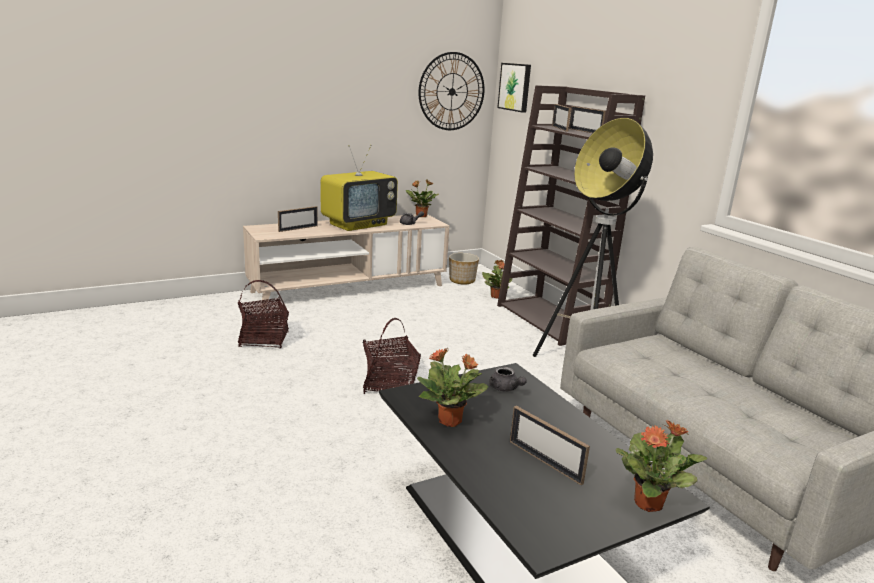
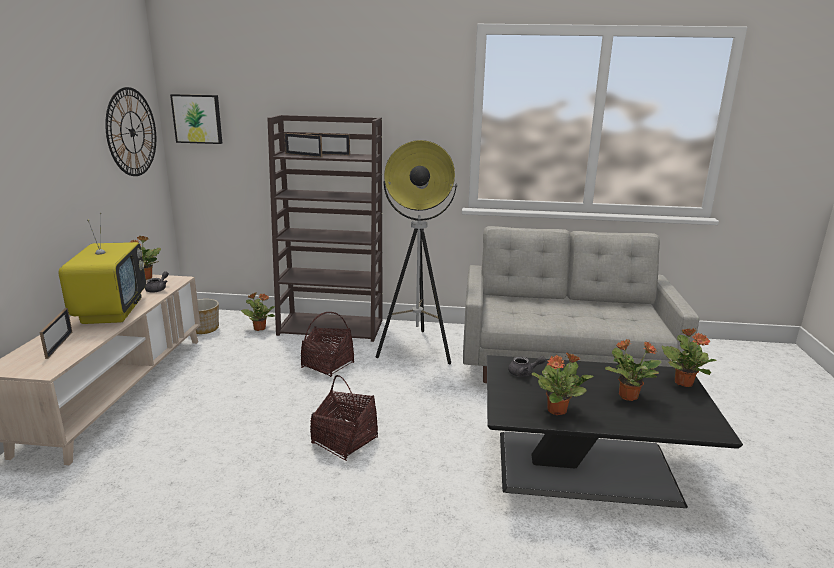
camera: 55 degrees left, 0 degrees up
(264, 340) = (155, 488): basket -> basket (328, 365)
(544, 461) = (627, 396): picture frame -> potted plant

